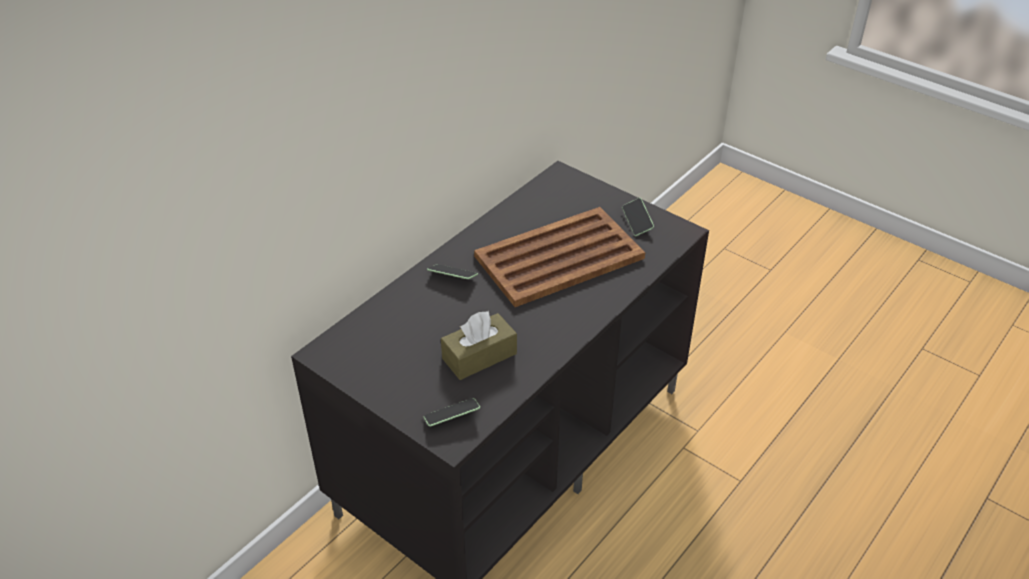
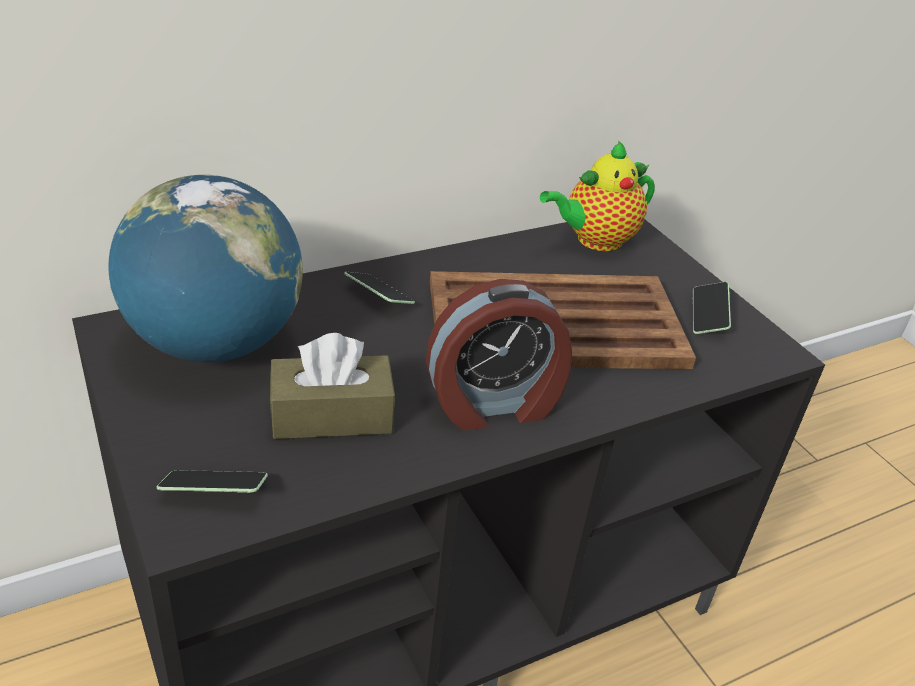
camera: 20 degrees right, 5 degrees down
(385, 340) = (215, 343): none -> globe
(549, 192) = (595, 240): none -> teapot
(557, 318) = (494, 404): none -> alarm clock

